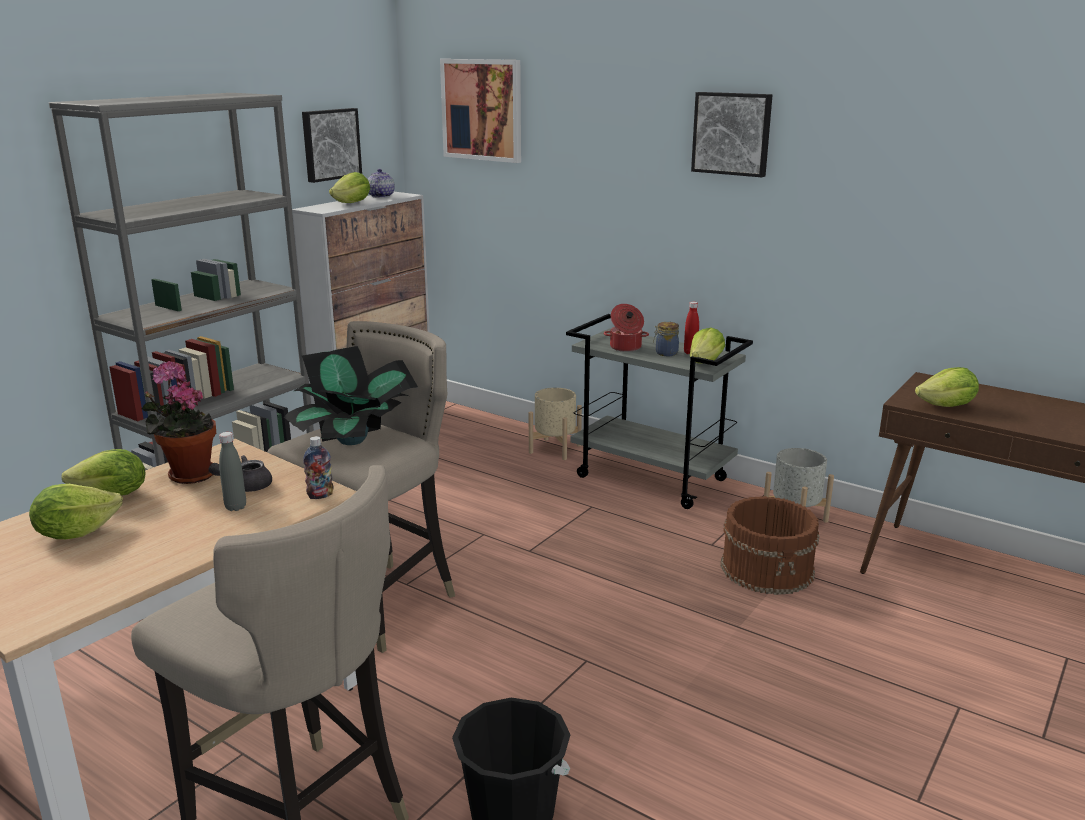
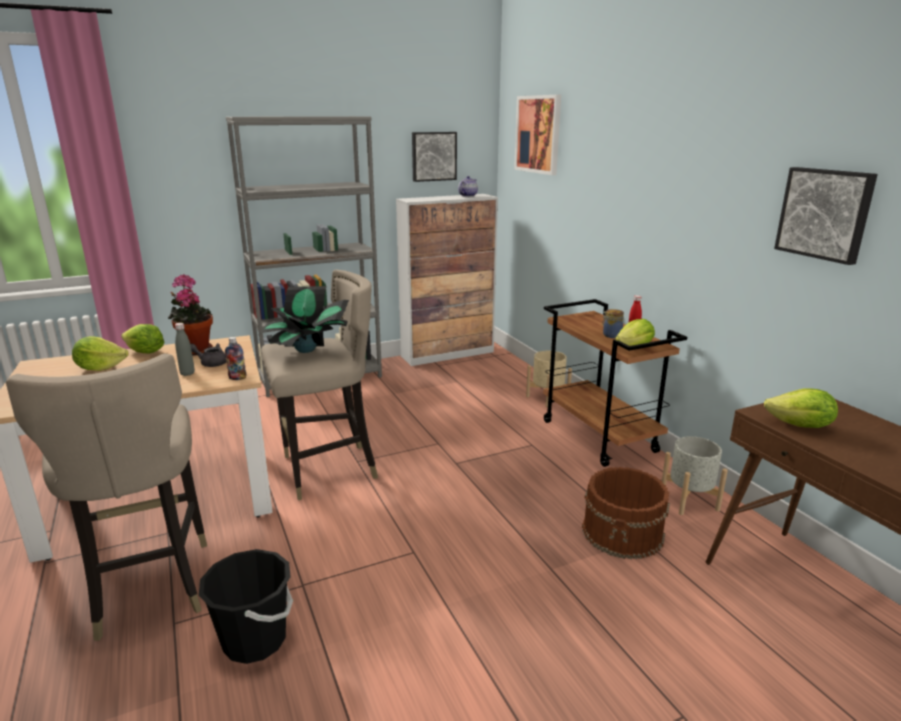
camera: 30 degrees right, 0 degrees up
(352, 203) = (440, 198): lettuce -> none
(625, 347) = (585, 326): cooking pot -> none
(653, 478) = (600, 436): grey cart -> brown cart
(732, 133) = (689, 152): picture -> picture (825, 214)

